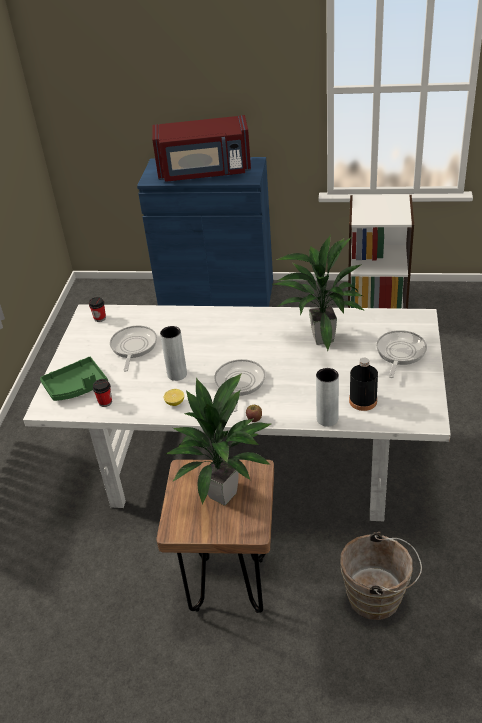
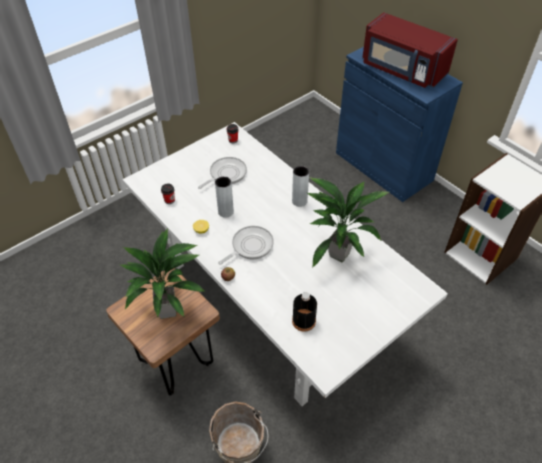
camera: 40 degrees right, 10 degrees up
(76, 387) = (168, 178): green tray -> none
(327, 419) = (266, 314): grey vase -> grey vase (299, 201)
(400, 353) = (374, 306): frying pan -> none

